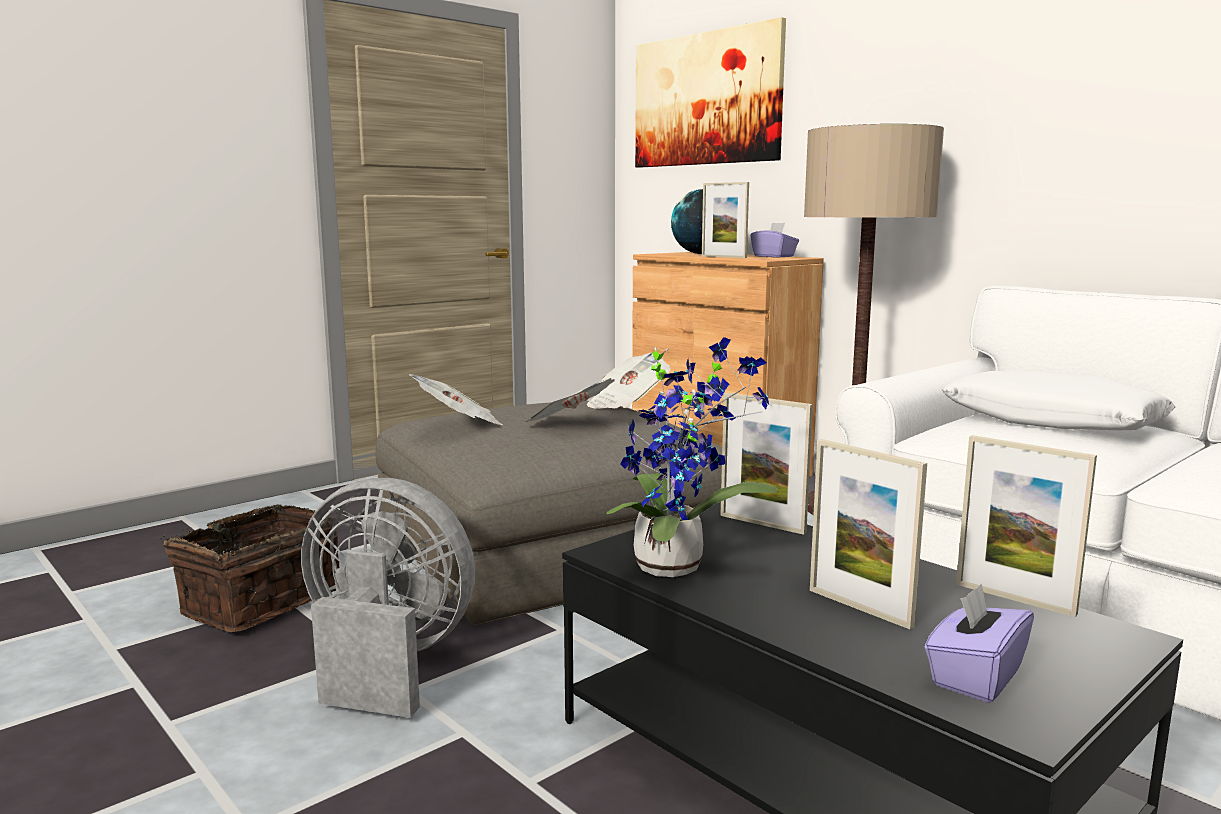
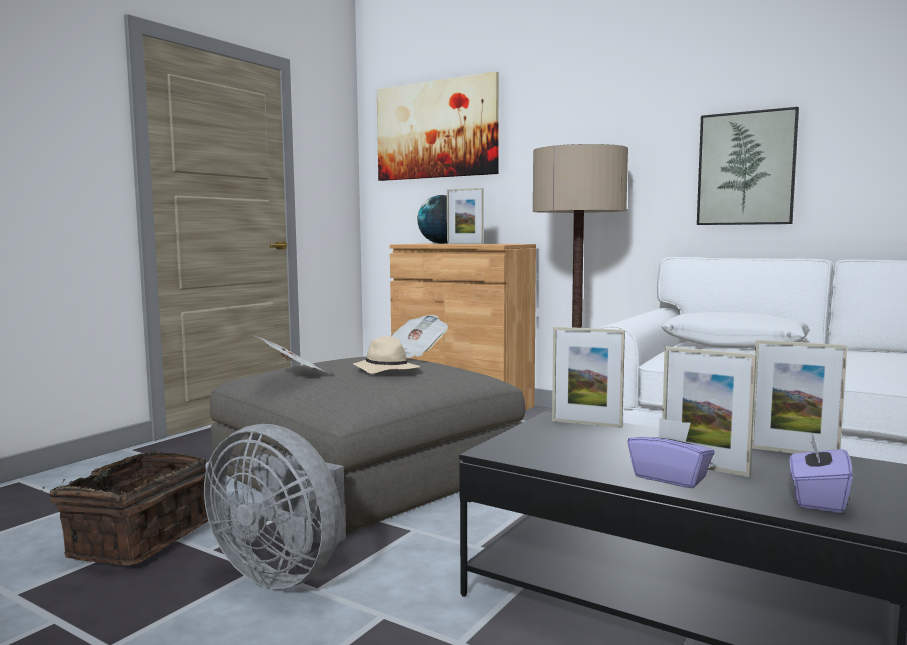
camera: 15 degrees left, 5 degrees down
(386, 662) = (284, 572): grey fan -> grey fan turned 150 degrees counterclockwise
(569, 425) = (385, 370): newspaper -> beige hat
(677, 565) = (553, 454): potted plant -> none
(774, 256) = (500, 243): purple tissue box -> purple tissue box (670, 478)
(1122, 157) = (746, 169): none -> picture

